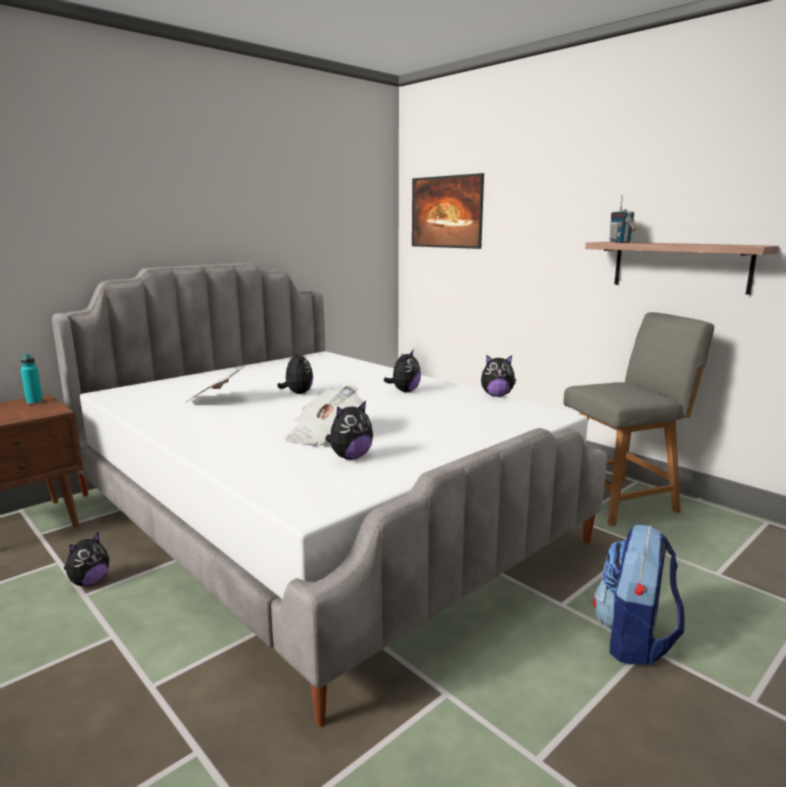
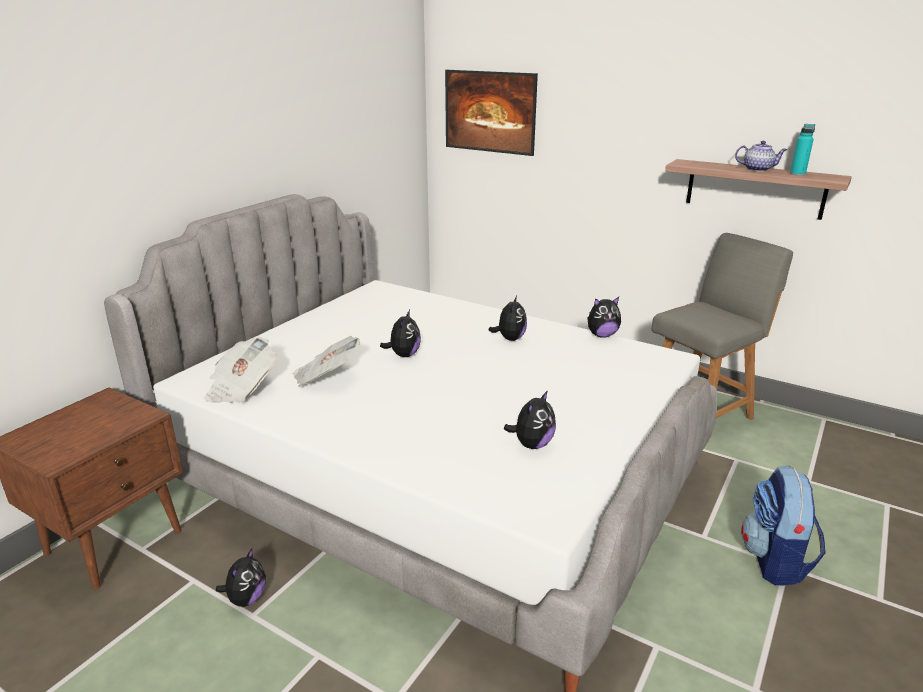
camera: 15 degrees left, 10 degrees up
(34, 402) = (104, 403): turquoise bottle -> turquoise bottle (797, 174)
(297, 393) = (403, 355): plush toy -> plush toy turned 45 degrees clockwise
(324, 435) = (482, 416): newspaper -> newspaper (241, 388)
(620, 242) = (698, 164): radio -> none
(678, 243) = (758, 169): none -> teapot

